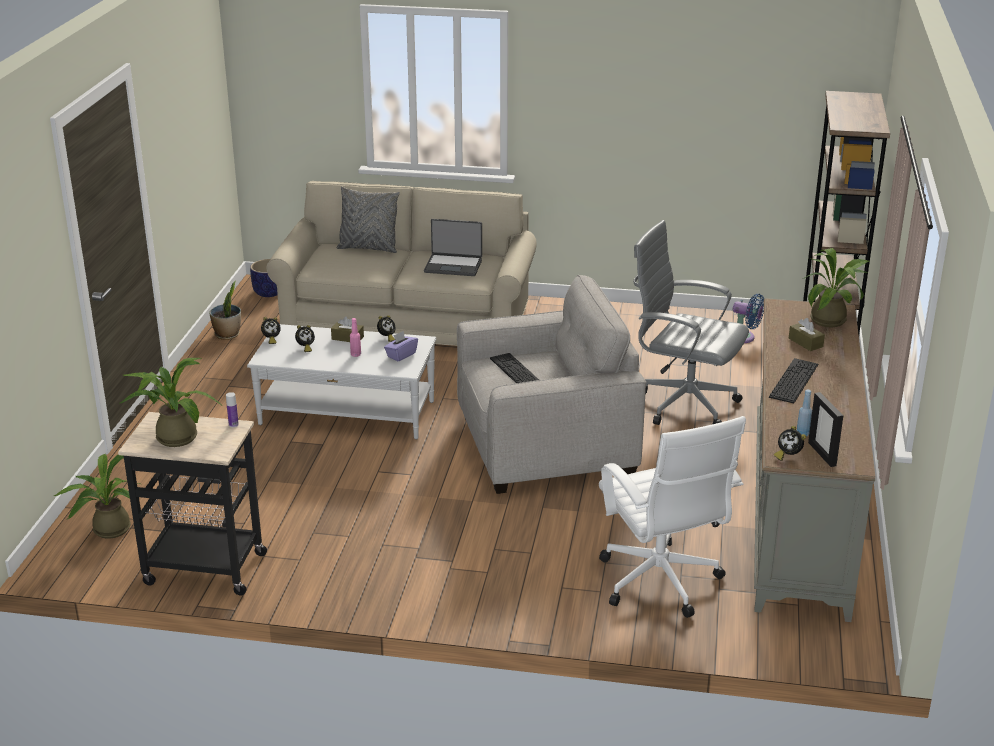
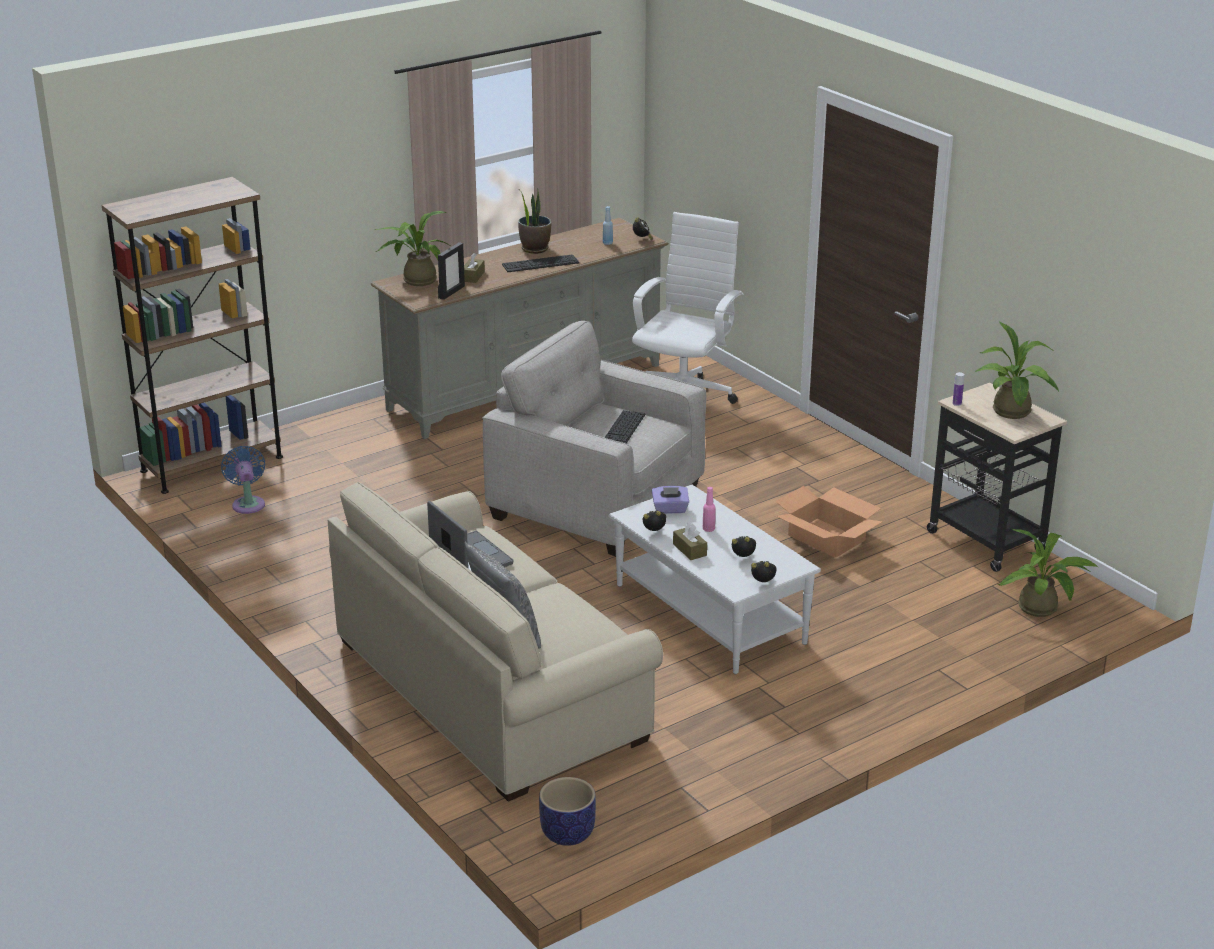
camera: 135 degrees left, 0 degrees up
(227, 335) = (703, 784): potted plant -> potted plant (534, 249)
(340, 506) = (826, 537): none -> cardboard box
(682, 404) = (429, 480): grey office chair -> none
(823, 454) = (621, 233): picture frame -> picture frame (451, 292)

